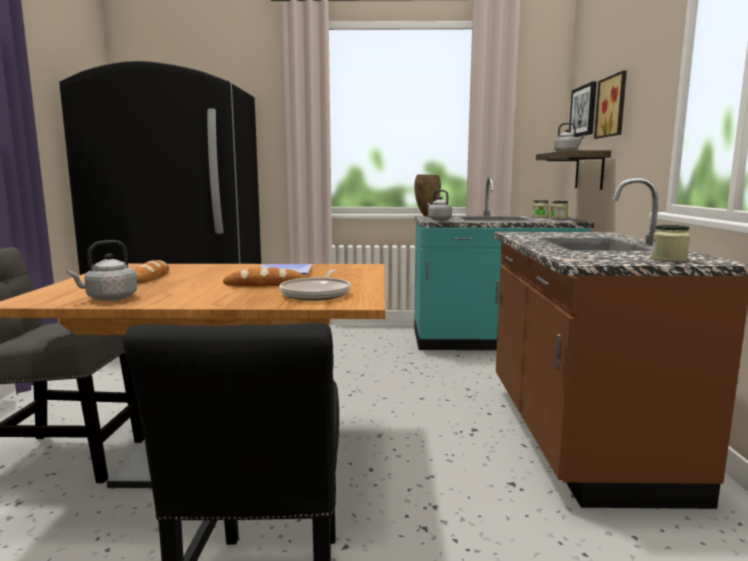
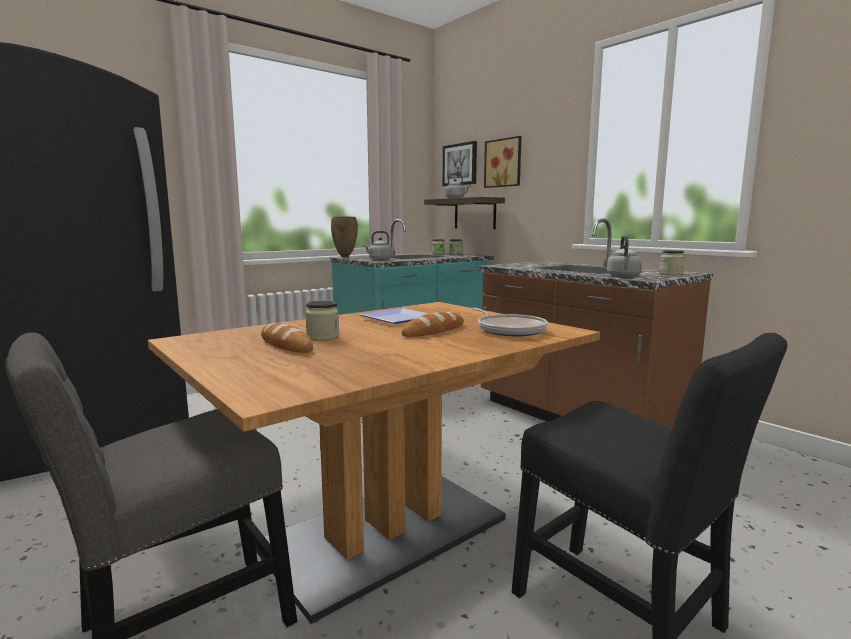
camera: 40 degrees left, 0 degrees up
(109, 298) = (357, 370): grey kettle -> grey kettle (623, 276)
(187, 276) = (323, 337): none -> jar

